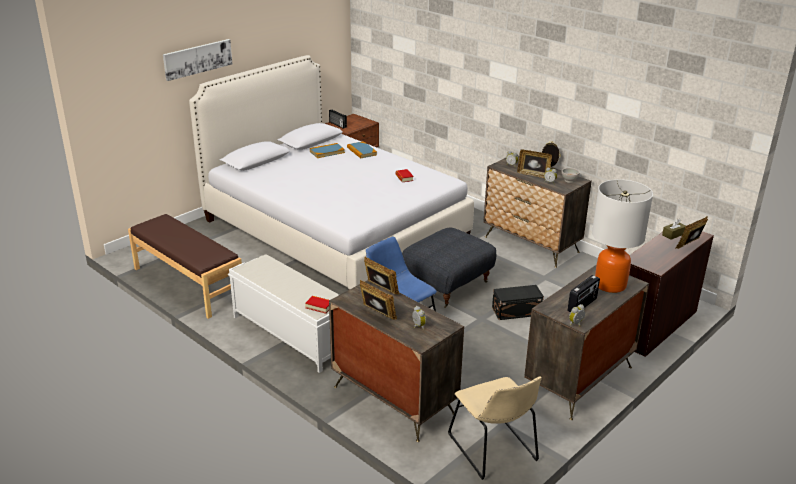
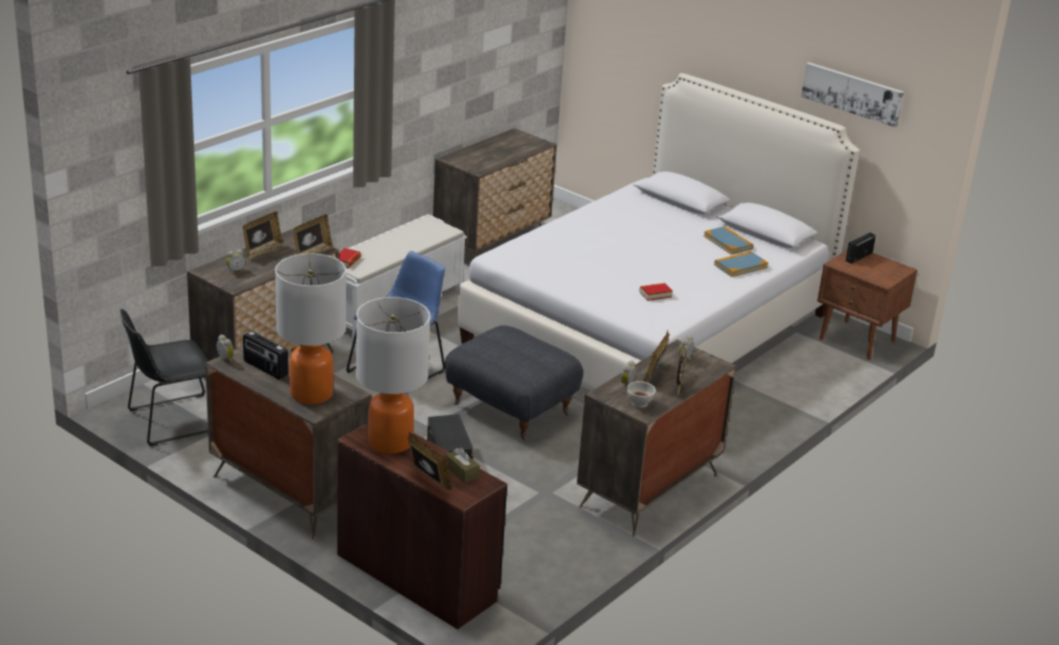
camera: 85 degrees right, 0 degrees up
(187, 284) = (492, 244): brown bench -> dresser
(197, 59) = (699, 45): picture -> picture (852, 93)
(494, 450) = (172, 420): beige chair -> black chair
(654, 257) = (390, 442): none -> table lamp

